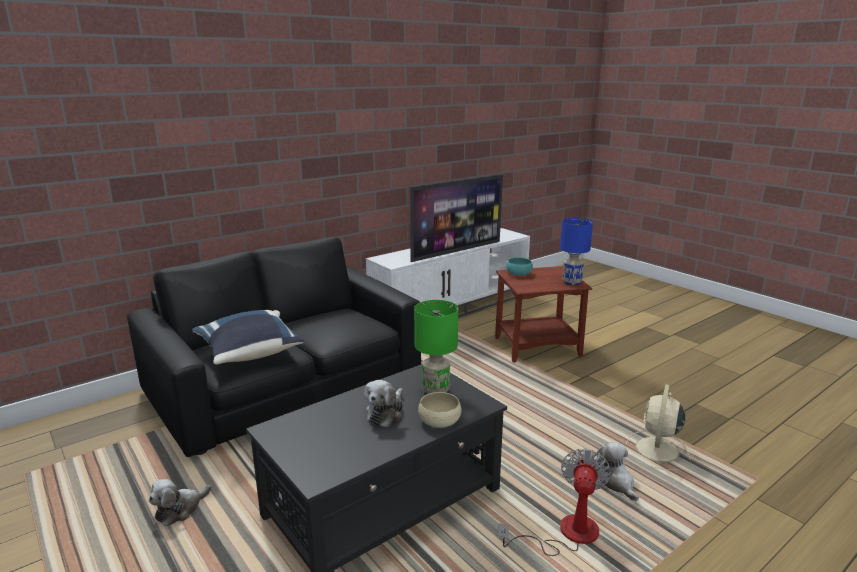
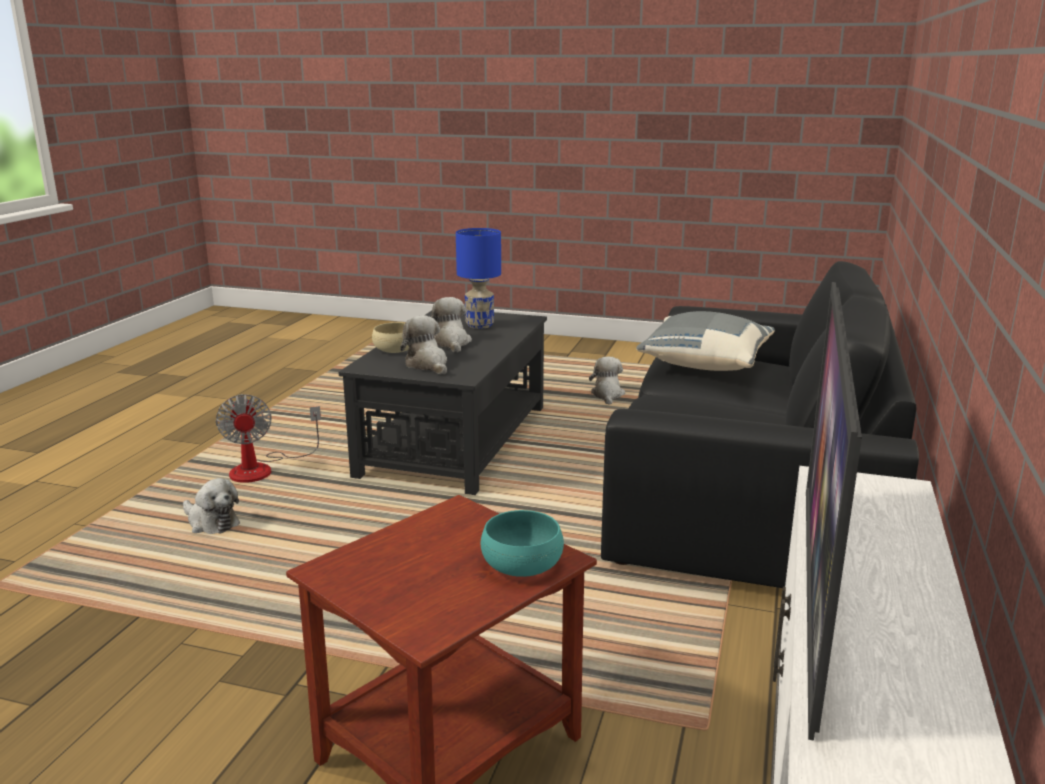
camera: 145 degrees right, 0 degrees up
(250, 353) = (704, 363): blue pillow -> grey pillow
(436, 390) = (427, 365): green table lamp -> plush toy
(572, 282) = (349, 573): blue table lamp -> blue table lamp (479, 325)
(656, 451) = (146, 578): beige fan -> none

